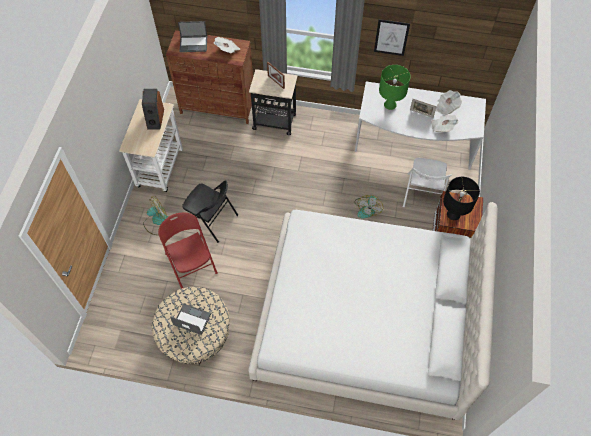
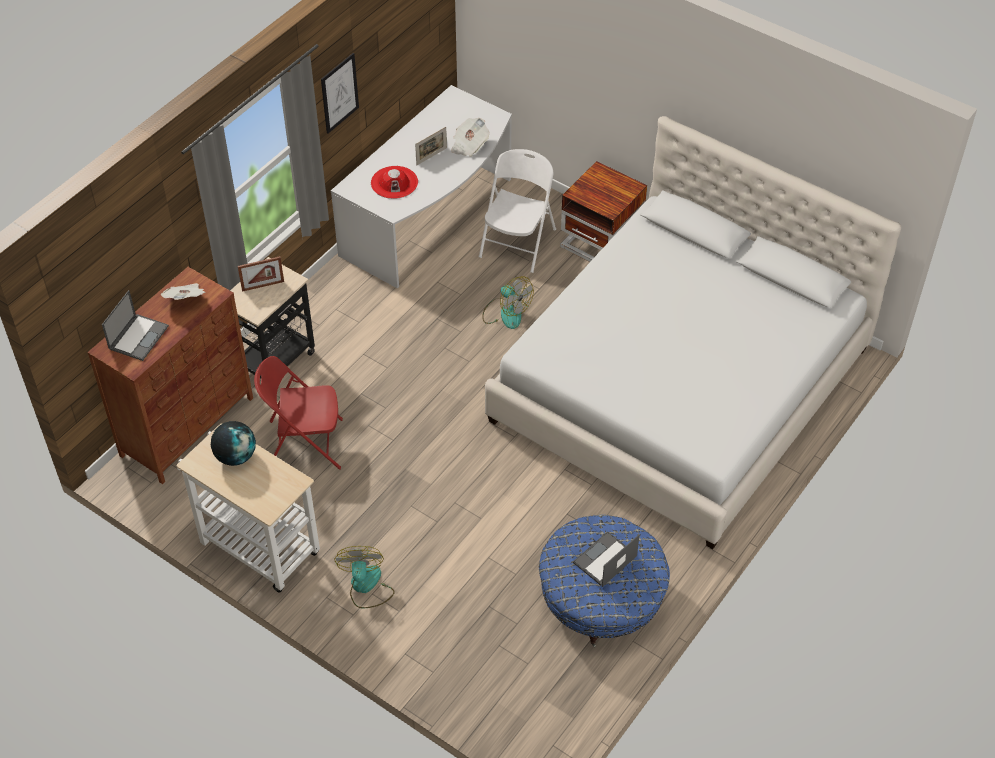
camera: 65 degrees left, 10 degrees down
(155, 119) = (236, 456): speaker -> globe
(191, 263) = (475, 563): red chair -> red chair (305, 444)
(194, 333) = (601, 598): beige ottoman -> blue ottoman
(210, 220) = (409, 511): black chair -> none
(389, 105) = (394, 182): green table lamp -> red hat
(423, 193) = (518, 243): white chair -> white chair turned 105 degrees counterclockwise
(446, 107) = (438, 127): newspaper -> none
(453, 215) = (606, 200): black table lamp -> none

